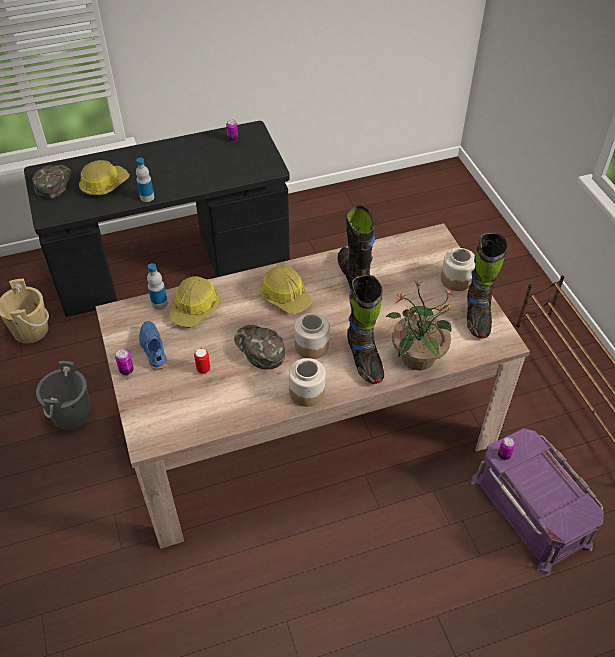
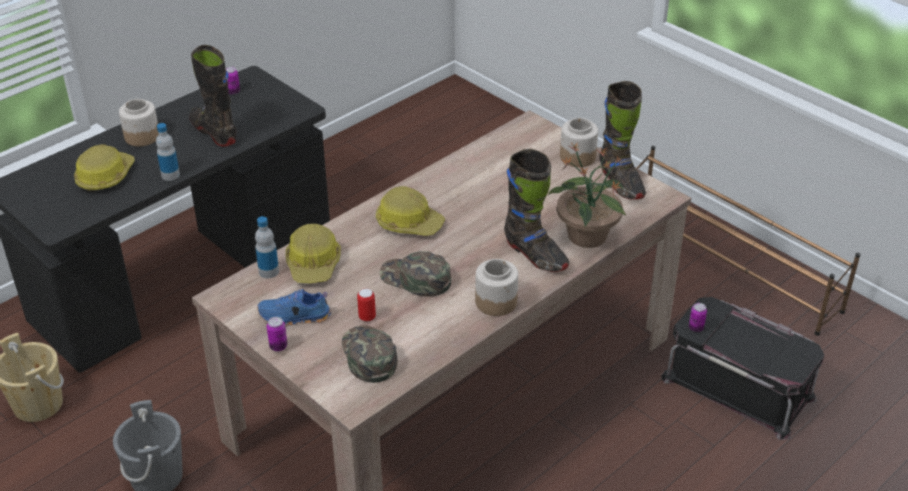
camera: 25 degrees left, 10 degrees down
(53, 183) = (35, 192): green cap -> green cap (368, 356)
(153, 349) = (294, 317): blue shoe -> blue shoe turned 45 degrees counterclockwise
(311, 346) = (470, 259): jar -> jar (141, 136)
(353, 276) = (469, 183): black boot -> black boot (214, 132)
(531, 511) = (739, 386): purple storage box -> black storage box

